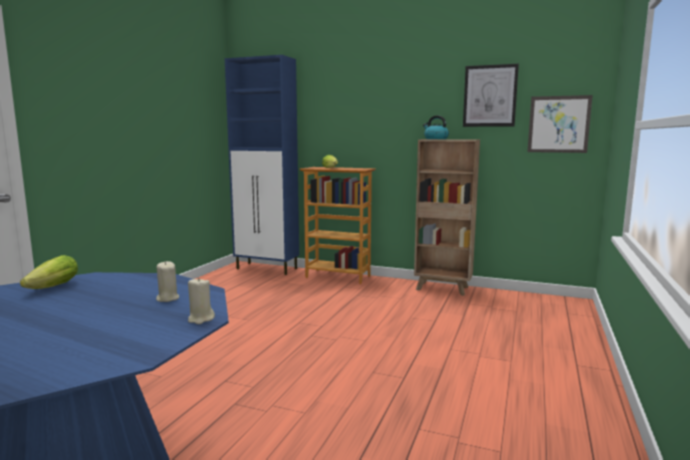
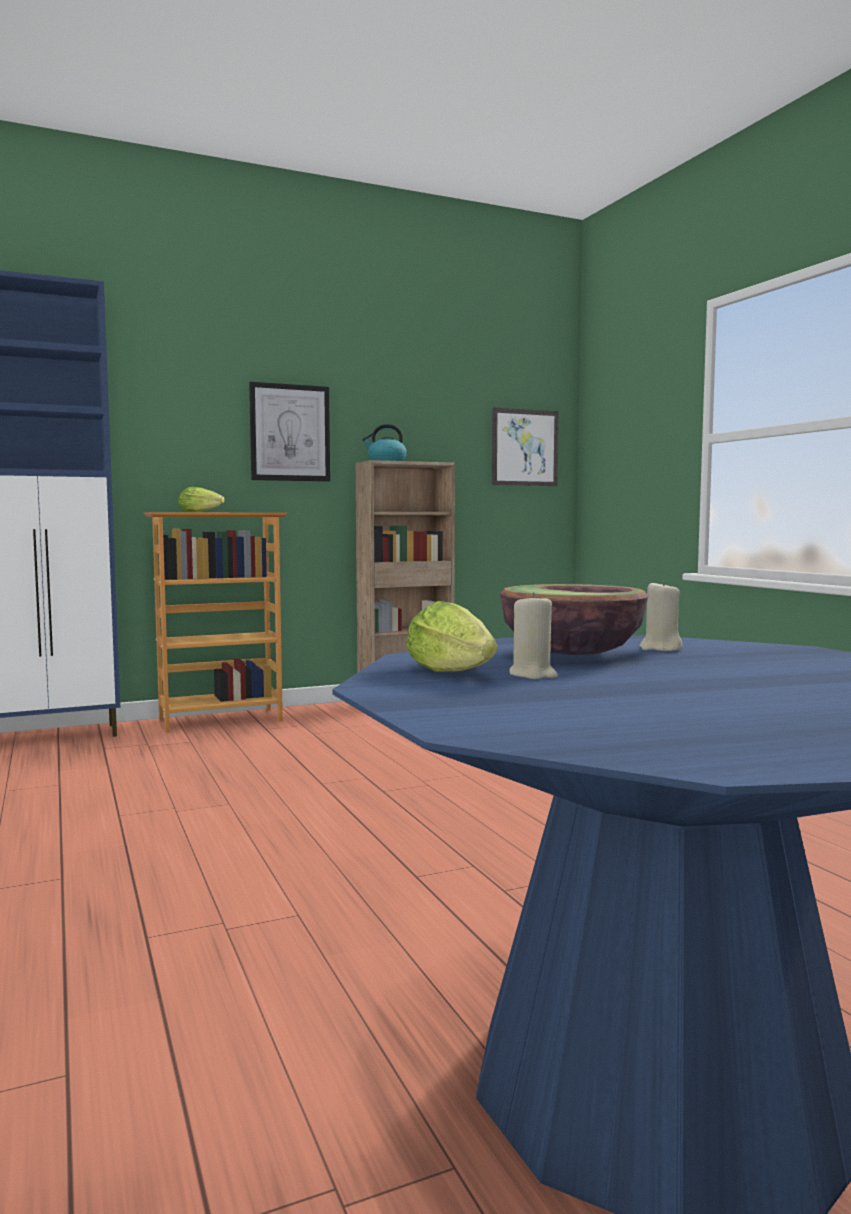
camera: 45 degrees left, 5 degrees down
(123, 291) = (572, 655): none -> bowl
(201, 319) = (795, 649): beige candle -> beige candle (533, 675)
(490, 96) = (441, 402): picture -> picture (290, 433)

